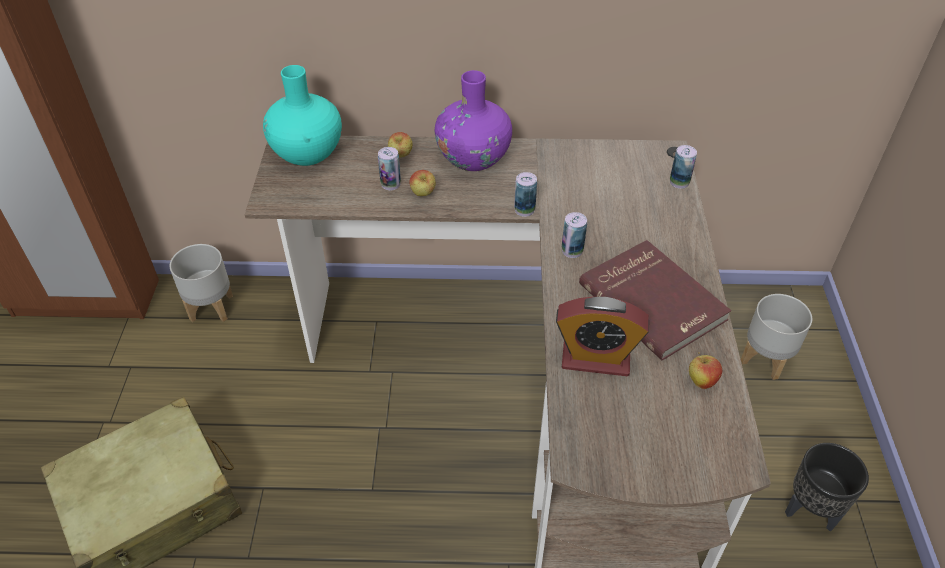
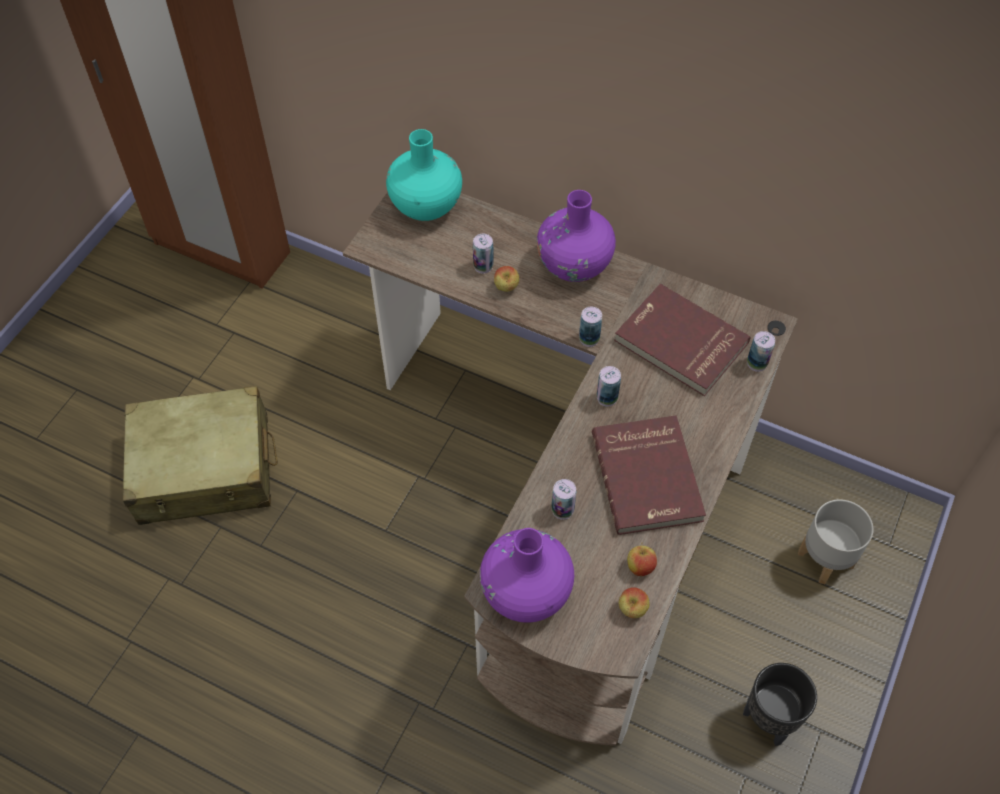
camera: 25 degrees right, 10 degrees up
(211, 307) = (325, 298): grey planter -> none
(401, 156) = (508, 238): apple -> apple (632, 610)
(595, 359) = (562, 510): alarm clock -> can
(605, 188) = (679, 343): none -> red book
(611, 448) = (526, 592): none -> purple vase

